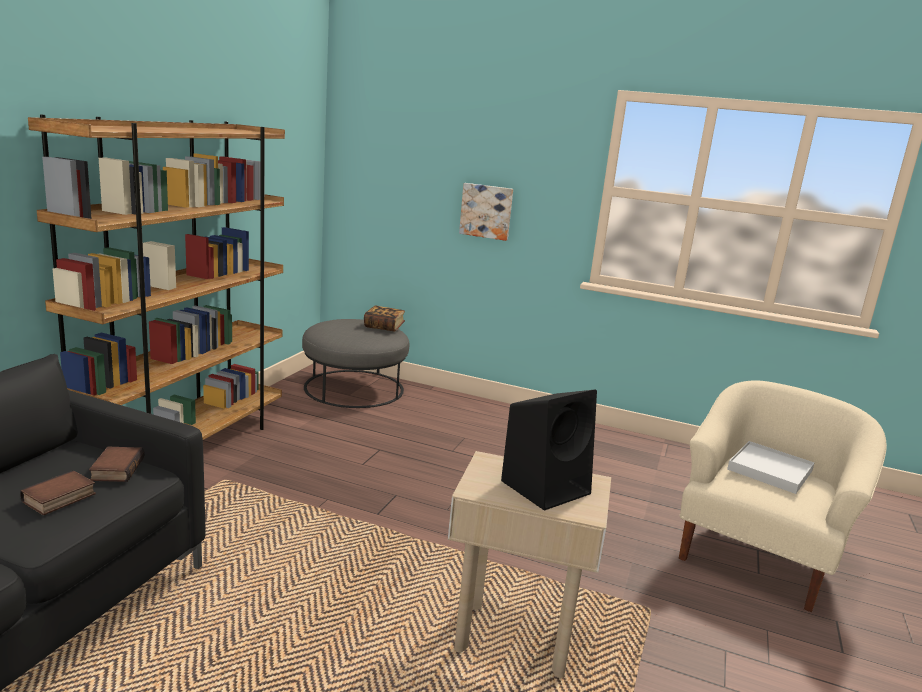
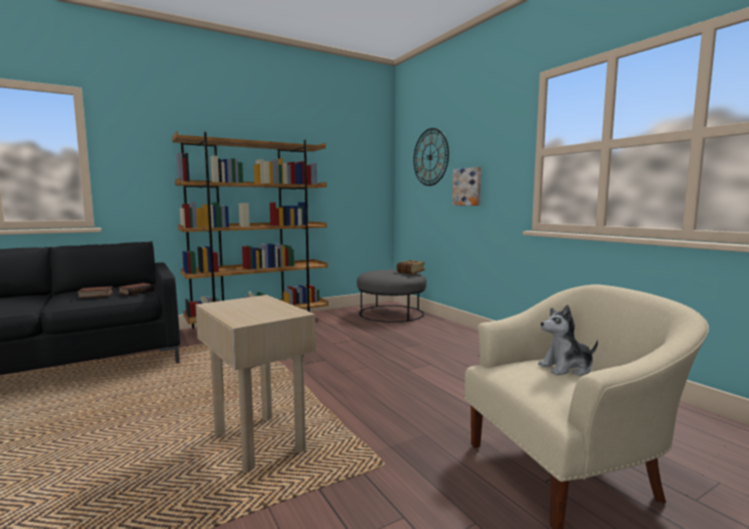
camera: 40 degrees right, 10 degrees down
(412, 153) = (430, 157): none -> wall clock
(546, 486) = (257, 310): black speaker -> none
(770, 470) = (567, 368): white tray -> plush toy

